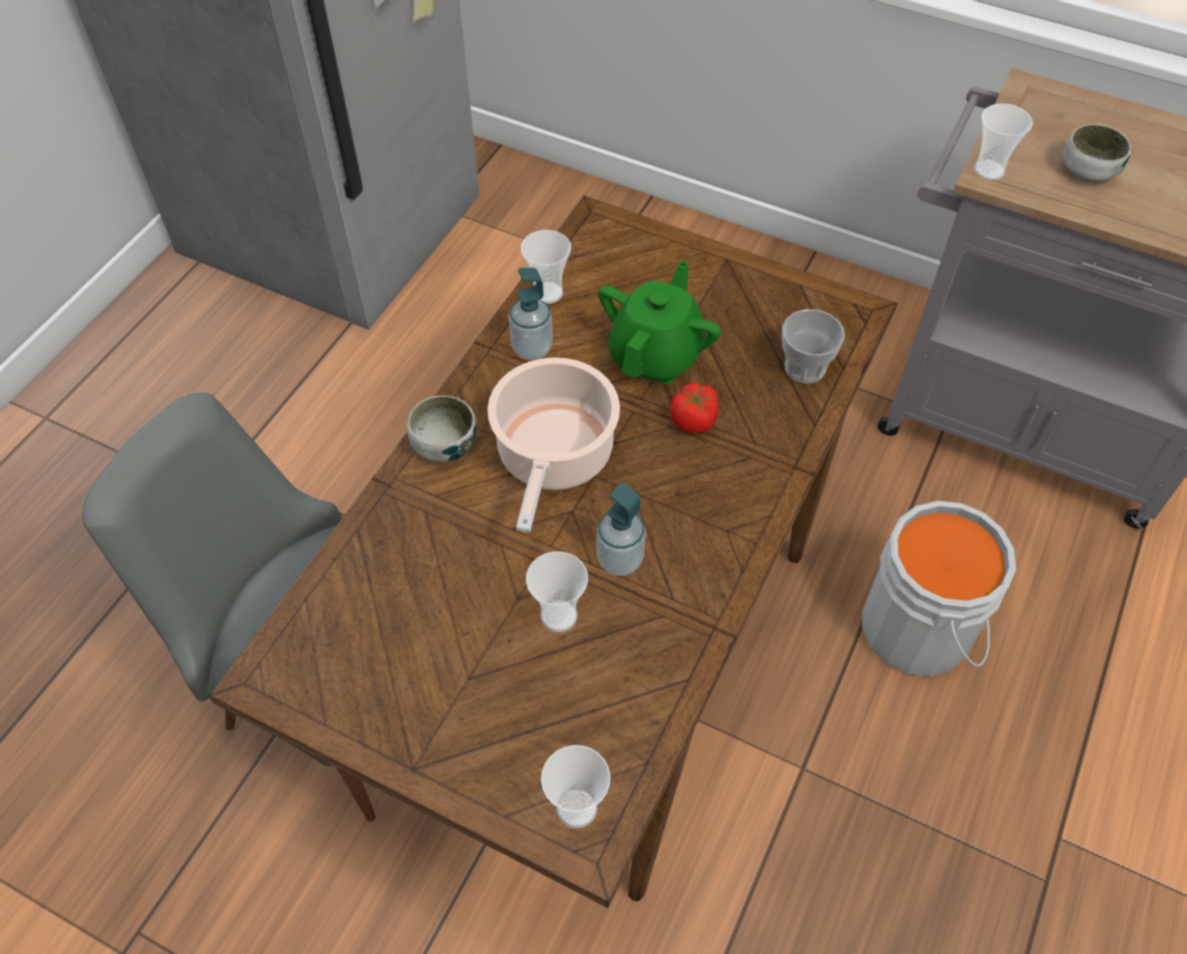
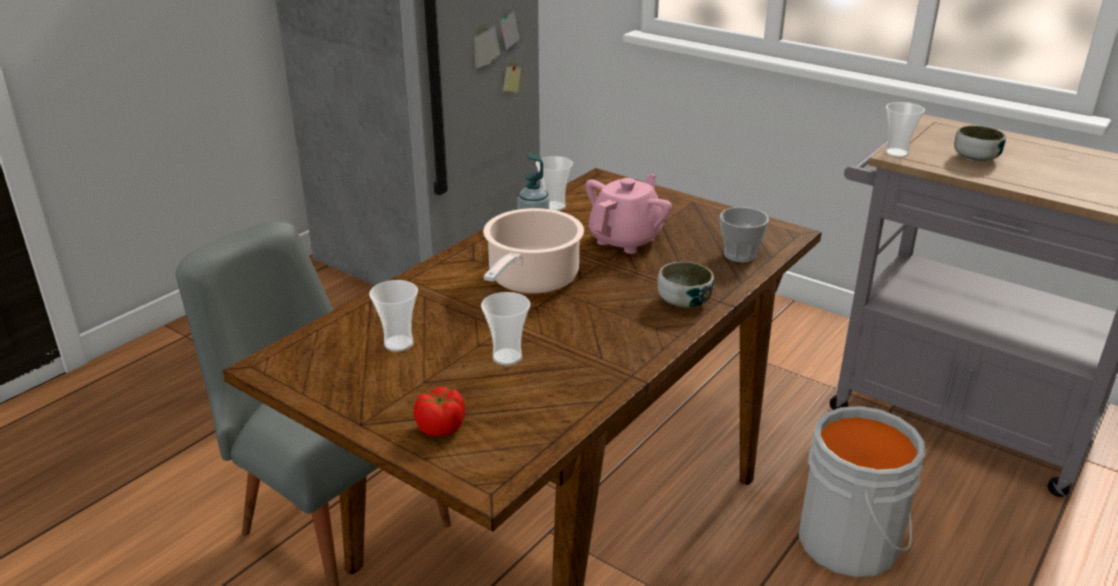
camera: 10 degrees right, 25 degrees down
(444, 444) = (452, 267): bowl -> bowl (683, 301)
(576, 808) = (484, 460): cup -> cup (398, 343)
(620, 560) = (565, 334): soap dispenser -> none
(656, 355) = (626, 240): green teapot -> pink teapot
(693, 420) = (645, 272): tomato -> tomato (441, 427)

